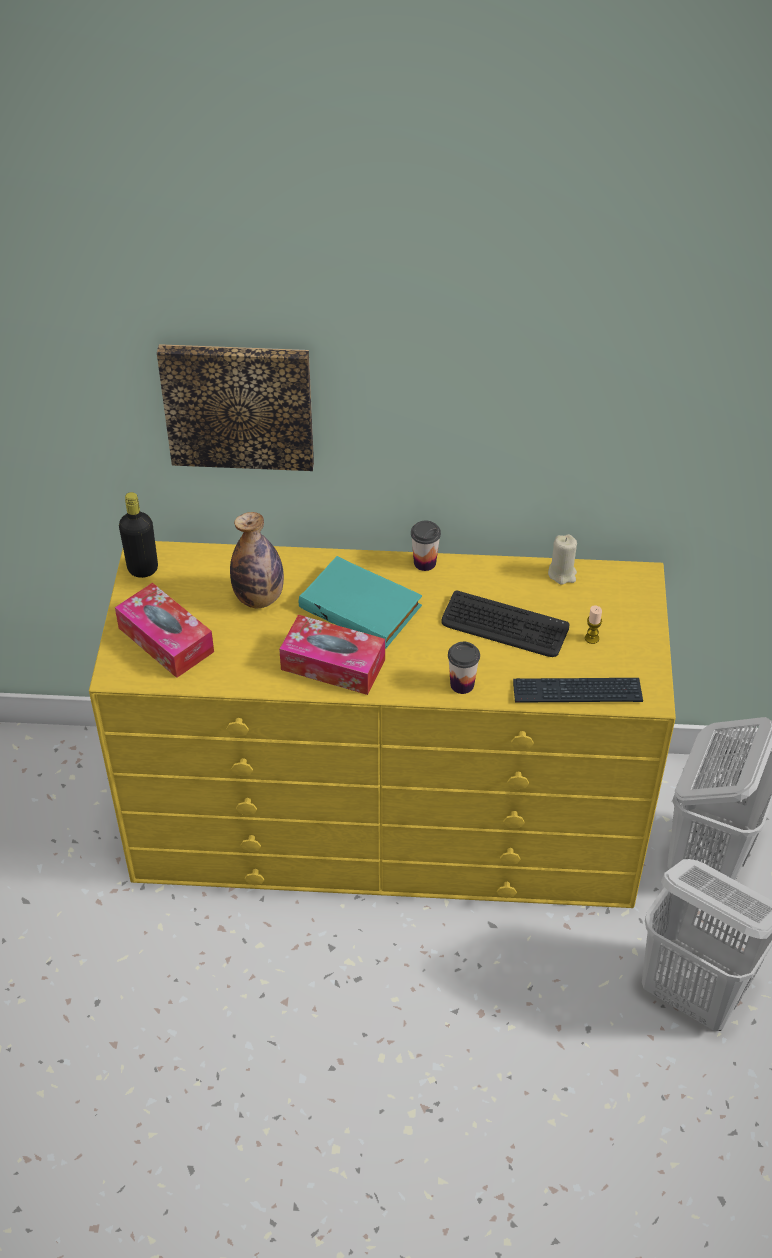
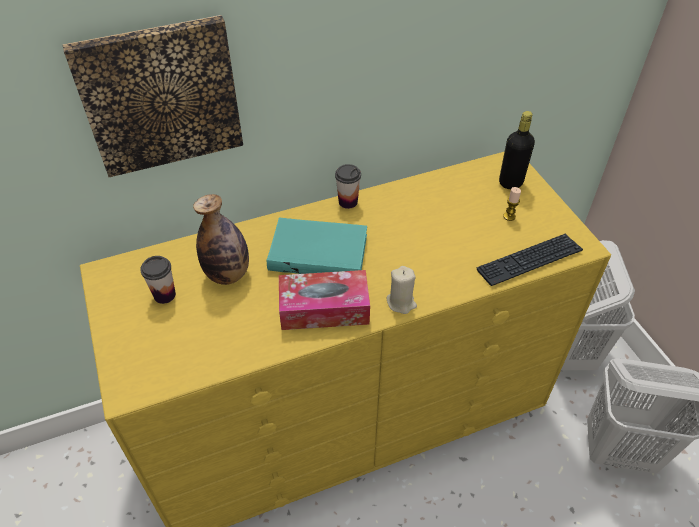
camera: 25 degrees left, 0 degrees up
(143, 569) = (108, 284): black bottle -> black bottle (510, 182)
(166, 640) = (161, 341): tissue box -> none
(462, 684) = (439, 287): cup -> cup (164, 295)
(504, 626) = (440, 229): keyboard -> none
(562, 573) = (454, 177): beige candle -> beige candle (401, 302)

